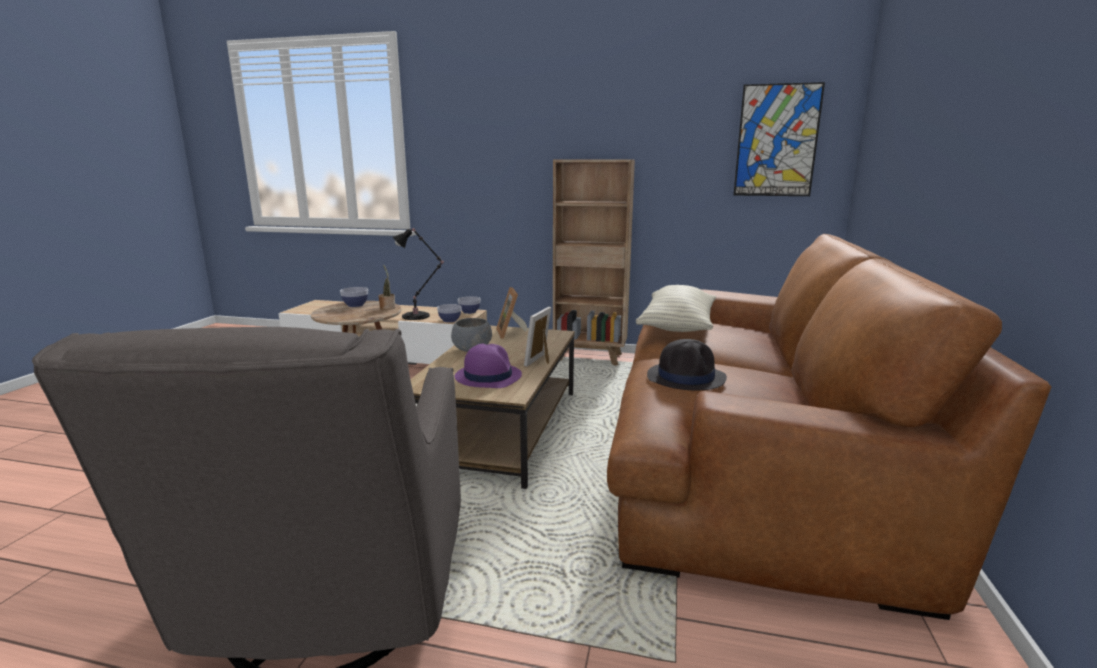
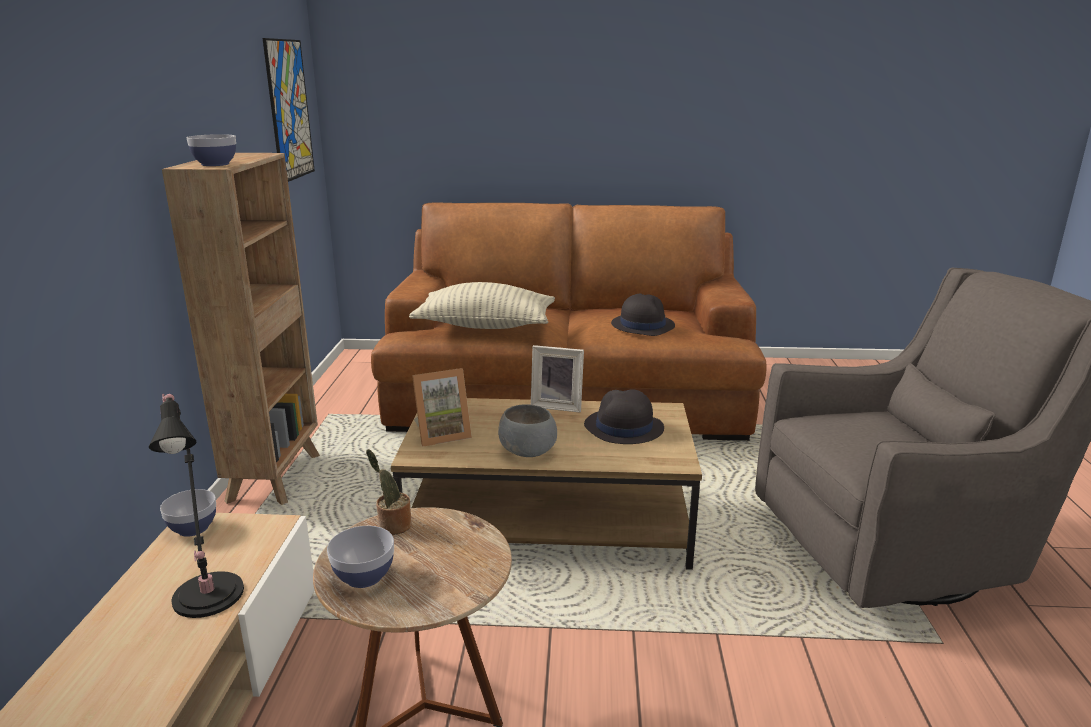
camera: 100 degrees left, 5 degrees up
(450, 320) = (262, 539): bowl -> bowl (215, 164)
(488, 376) = (623, 428): purple hat -> black hat

